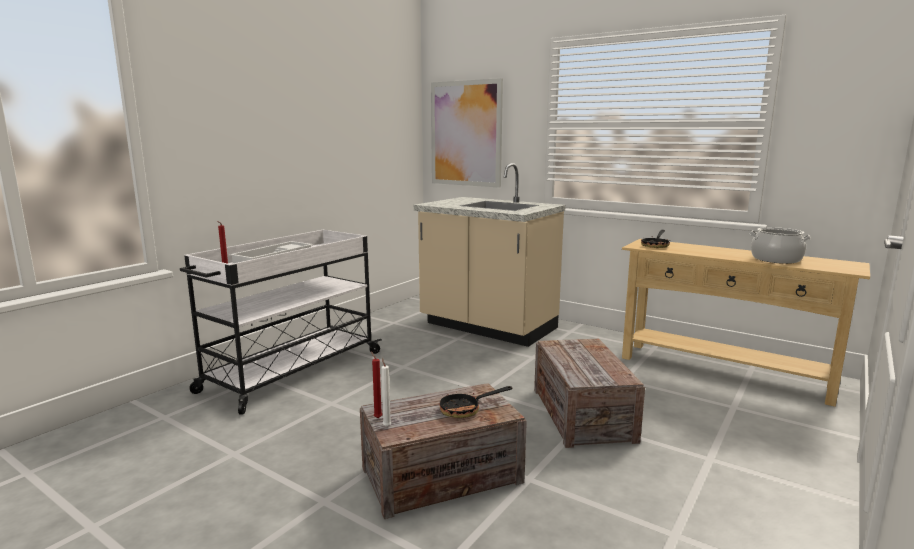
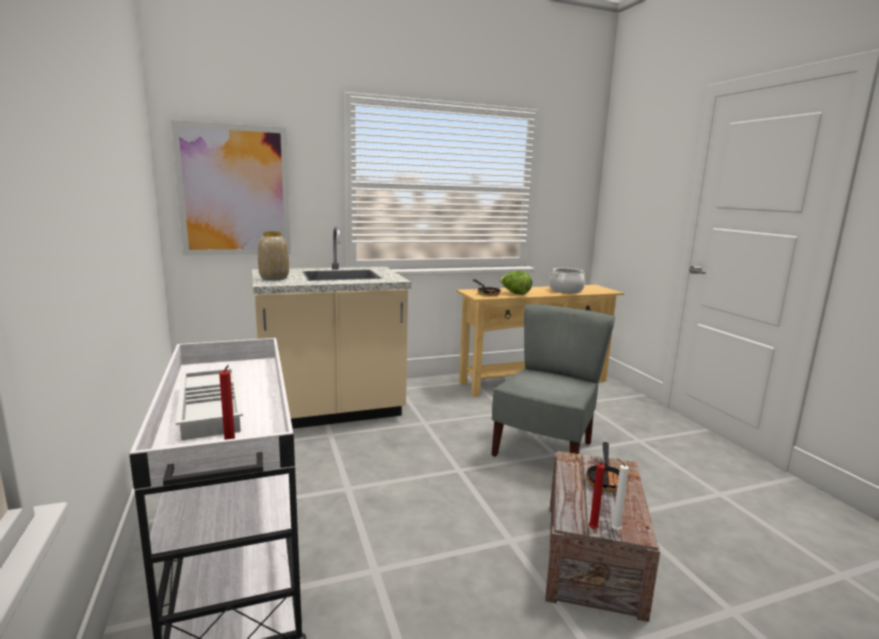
camera: 55 degrees left, 0 degrees up
(446, 202) = (274, 278): none -> vase
(582, 414) = (545, 450): crate -> grey chair
(688, 250) = (515, 293): none -> lettuce

